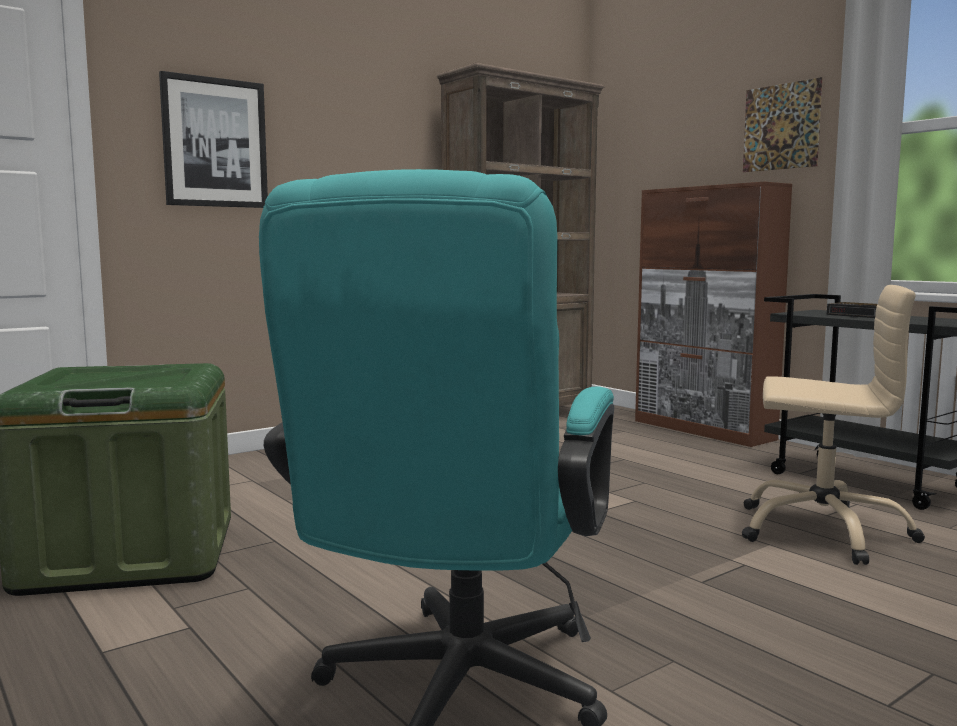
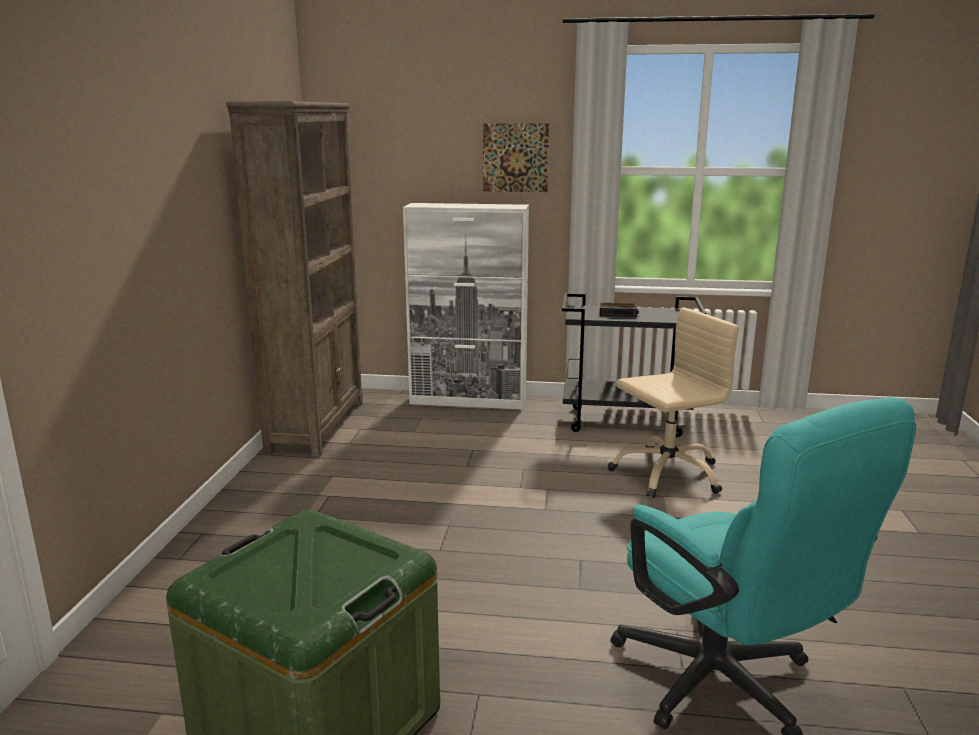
camera: 45 degrees left, 10 degrees up
(215, 143) = (80, 227): picture -> none
(703, 430) = (469, 400): brown cabinet -> white cabinet

